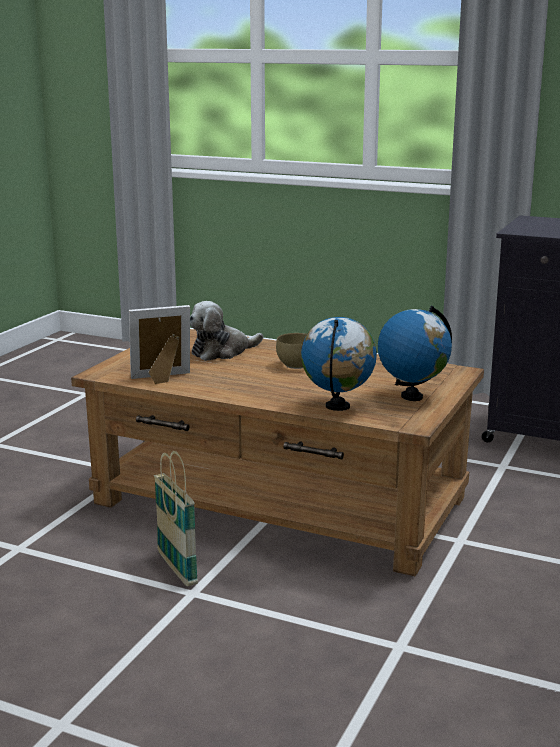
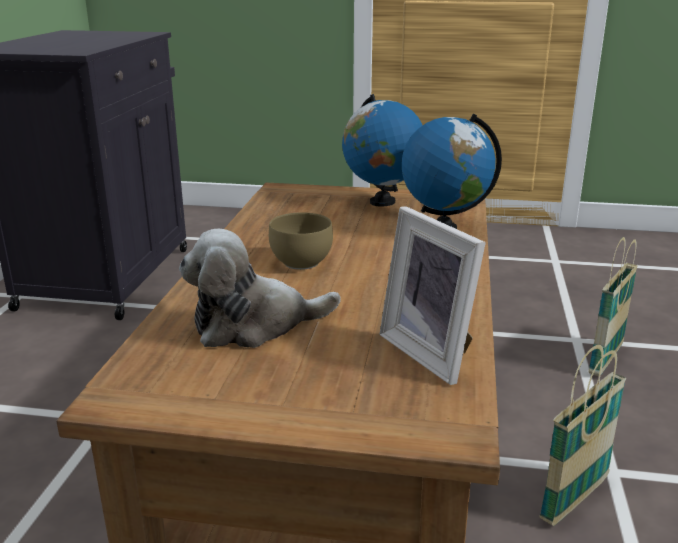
camera: 105 degrees left, 5 degrees up
(222, 352) = (254, 325): plush toy -> plush toy turned 120 degrees clockwise
(352, 650) = (606, 359): none -> basket

